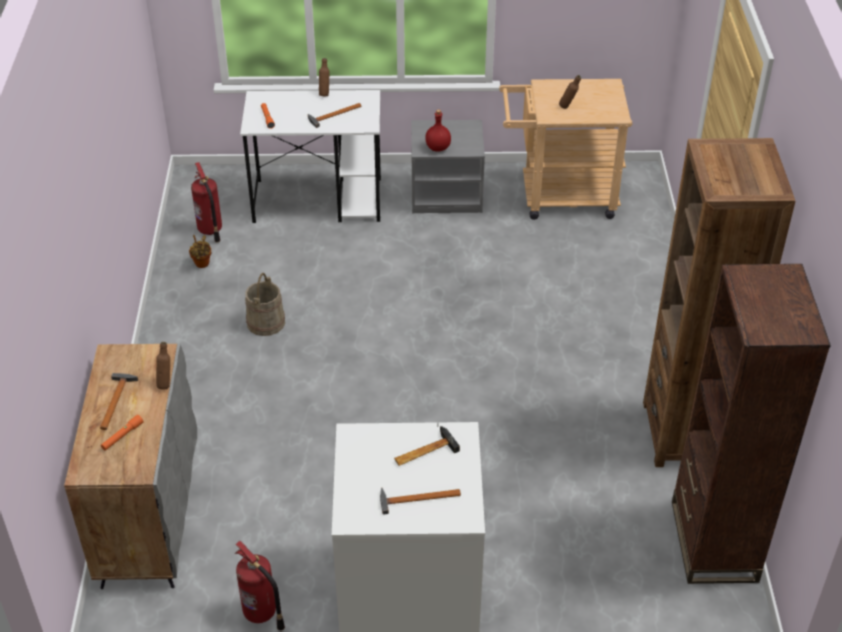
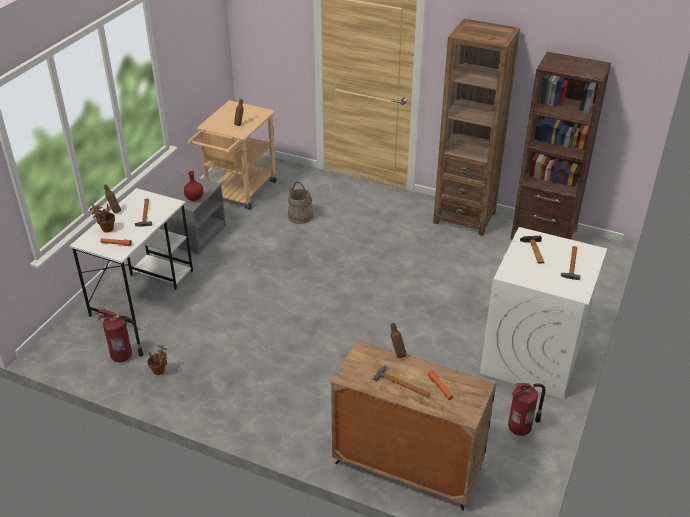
camera: 65 degrees left, 5 degrees down
(265, 322) = (252, 354): beige bucket -> beige bucket (300, 216)
(289, 101) = (106, 229): none -> potted plant

